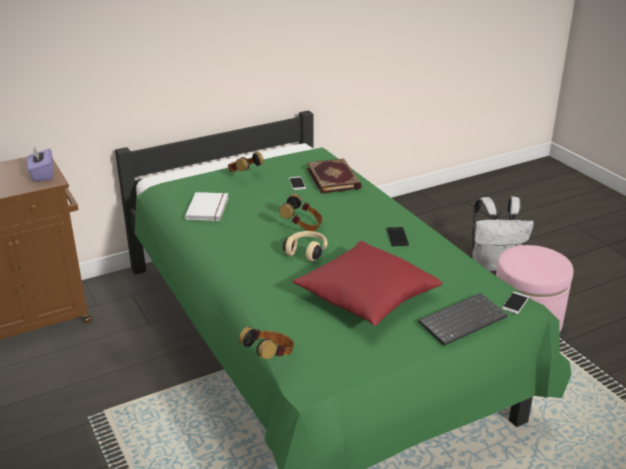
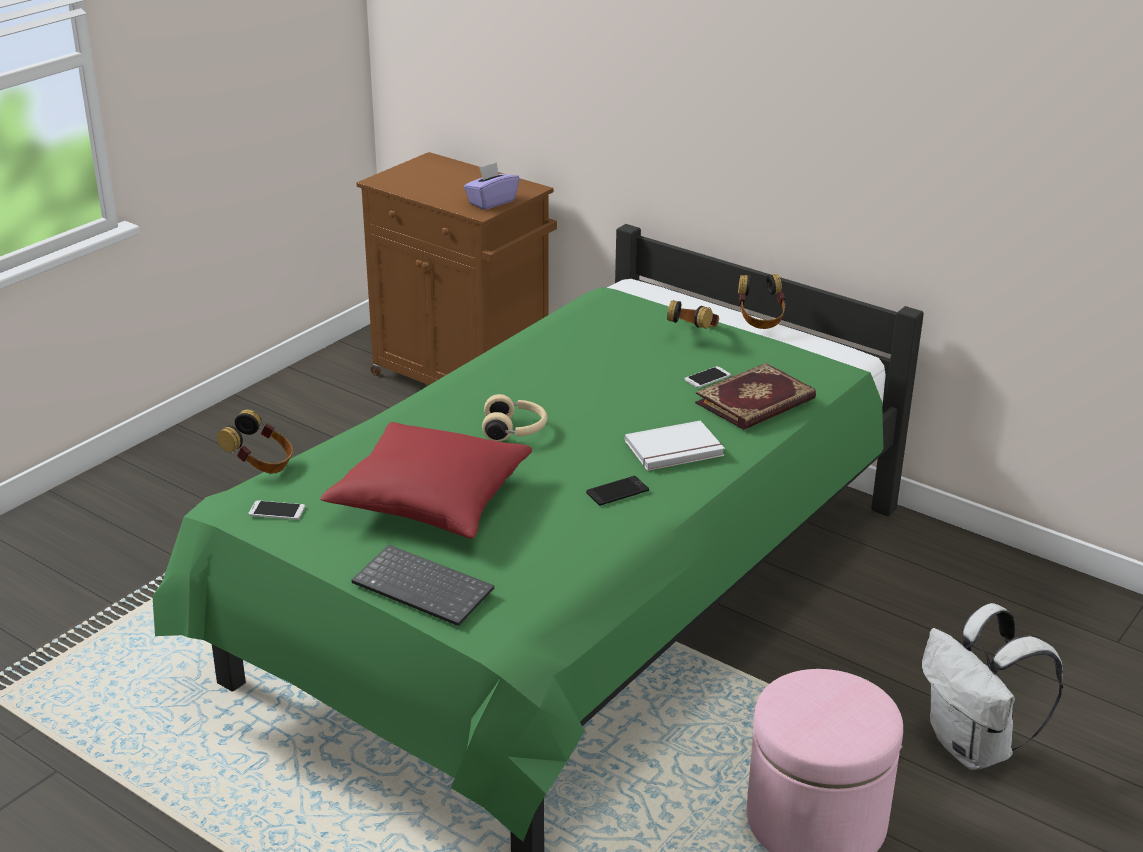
camera: 65 degrees right, 0 degrees up
(209, 208) = (573, 337): white book -> white book (675, 450)
(302, 226) = (581, 412): headphones -> headphones (760, 319)
(515, 303) = (504, 630): phone -> phone (277, 511)

